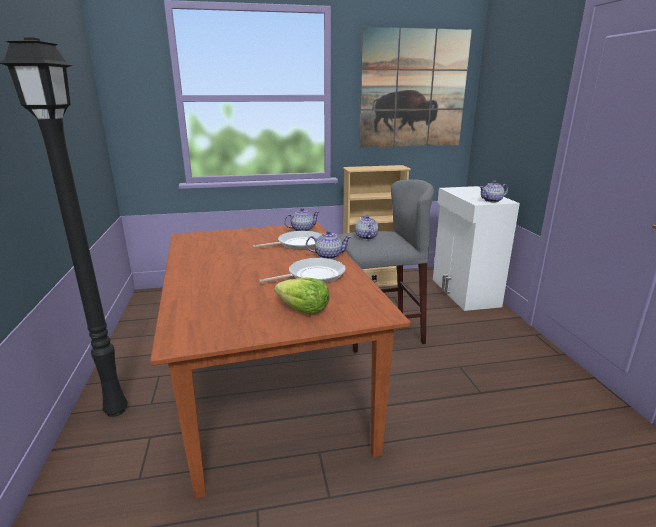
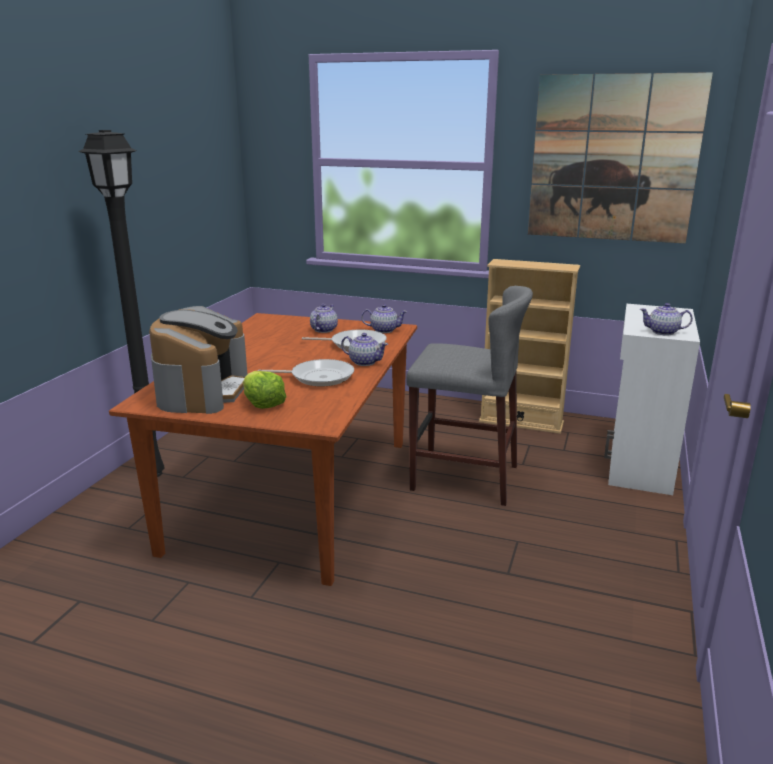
camera: 30 degrees right, 0 degrees up
(228, 312) = (202, 391): none -> coffee machine
(366, 237) = (449, 352): teapot -> teapot (323, 330)

